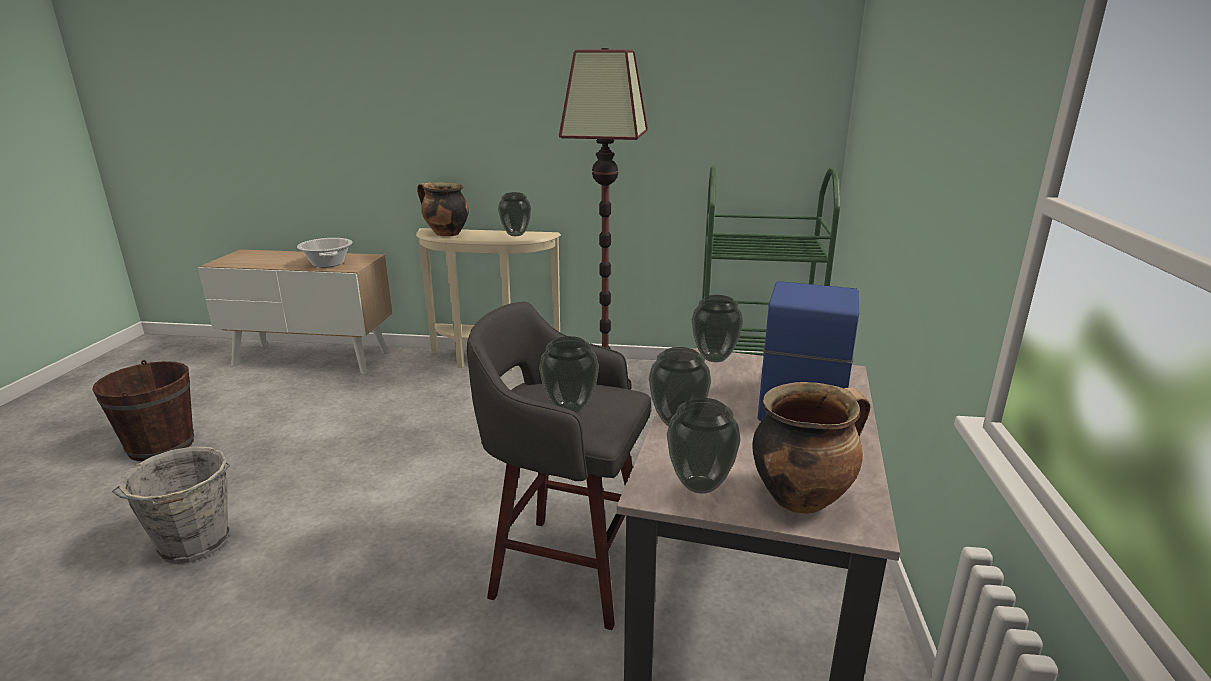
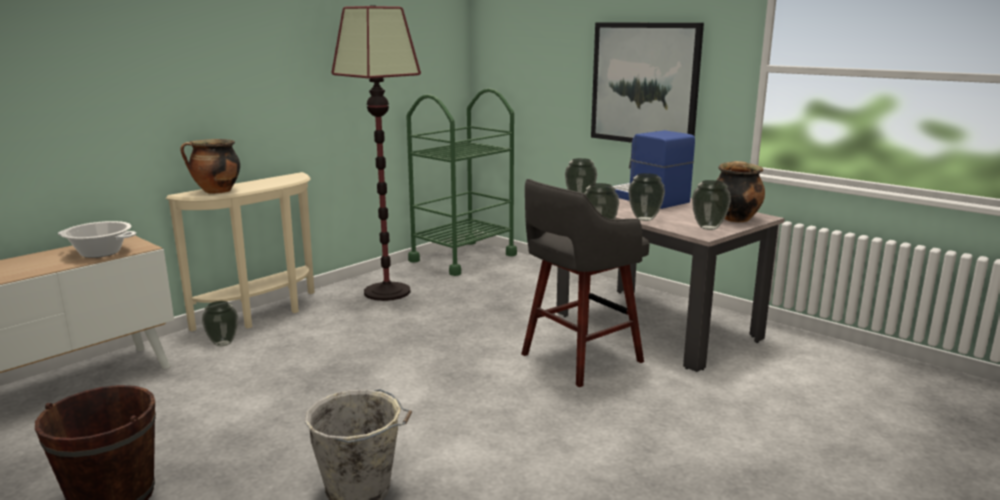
camera: 55 degrees left, 5 degrees down
(516, 234) = (278, 179): vase -> vase (223, 343)
(931, 196) = (644, 84): none -> picture

